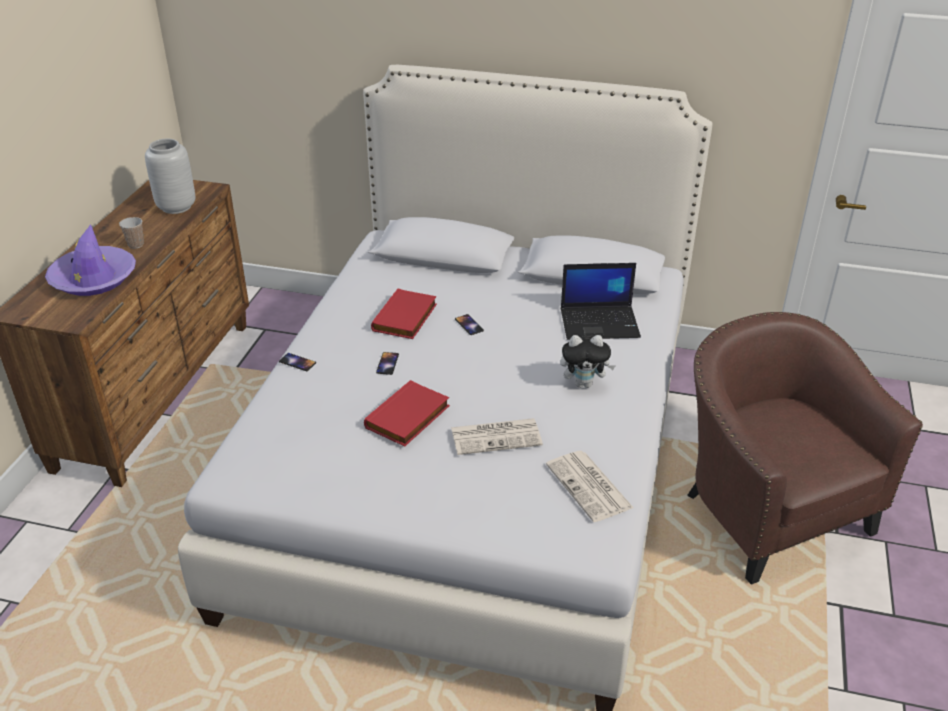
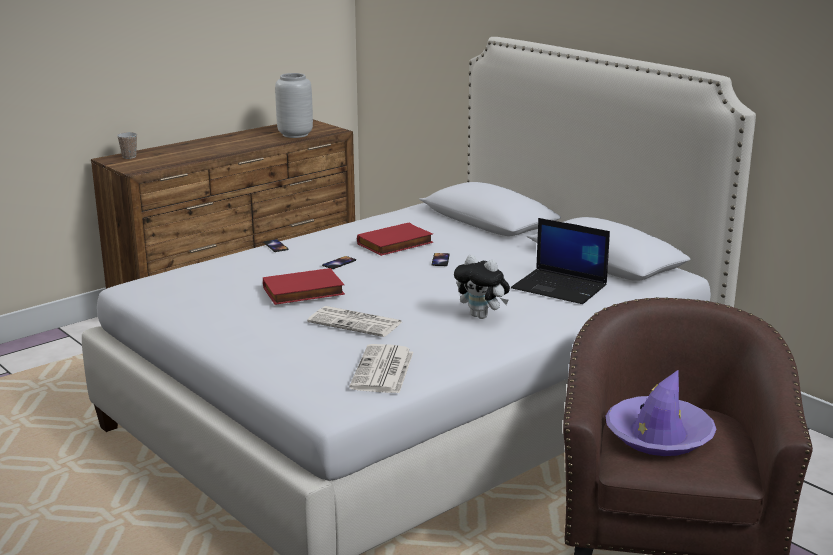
camera: 35 degrees right, 15 degrees down
(93, 279) = (182, 155): purple hat -> purple hat (659, 436)
(136, 245) = (236, 146): cup -> cup (129, 157)

